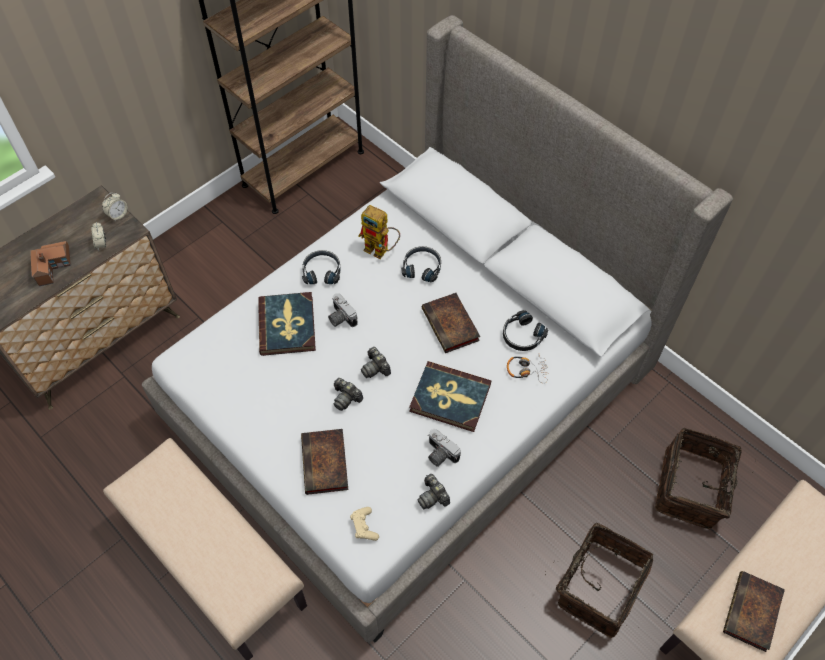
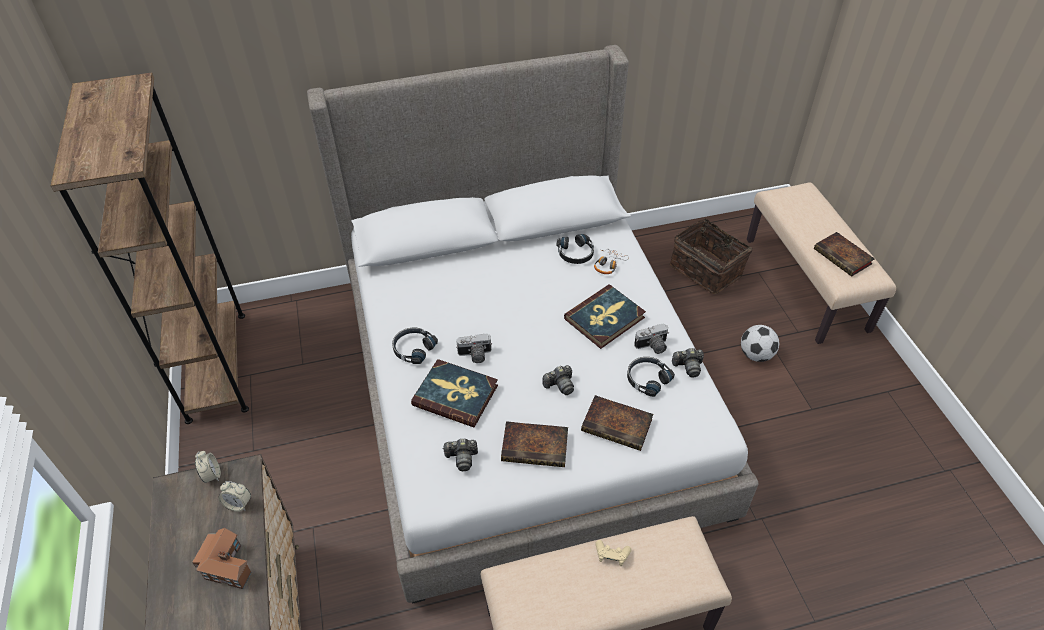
camera: 60 degrees left, 10 degrees down
(364, 526) = (692, 423): beige game controller -> beige game controller (612, 555)
(375, 368) = (544, 352): camera -> camera (462, 458)
(381, 250) = (425, 300): toy robot -> none
(422, 267) = (464, 282): black headphones -> black headphones (647, 379)
(451, 326) = (537, 289): book -> book (536, 446)
(598, 586) = (756, 355): basket -> football

